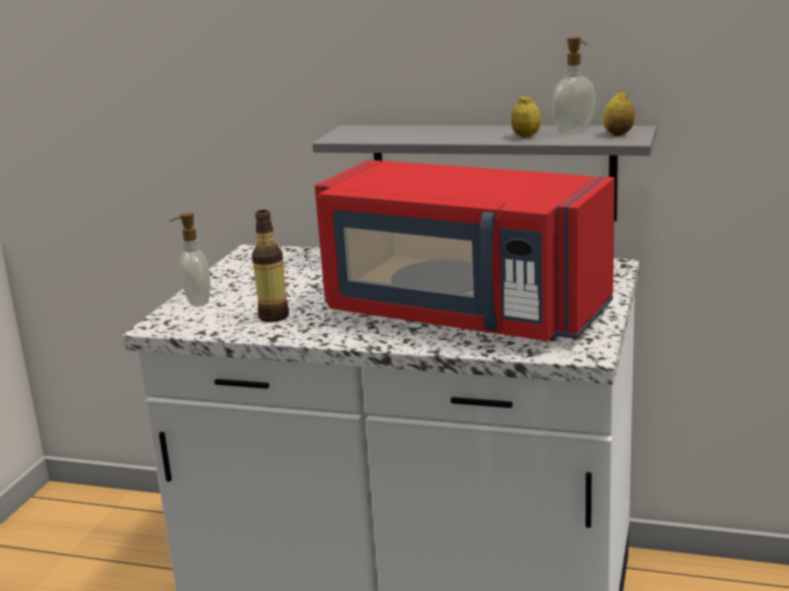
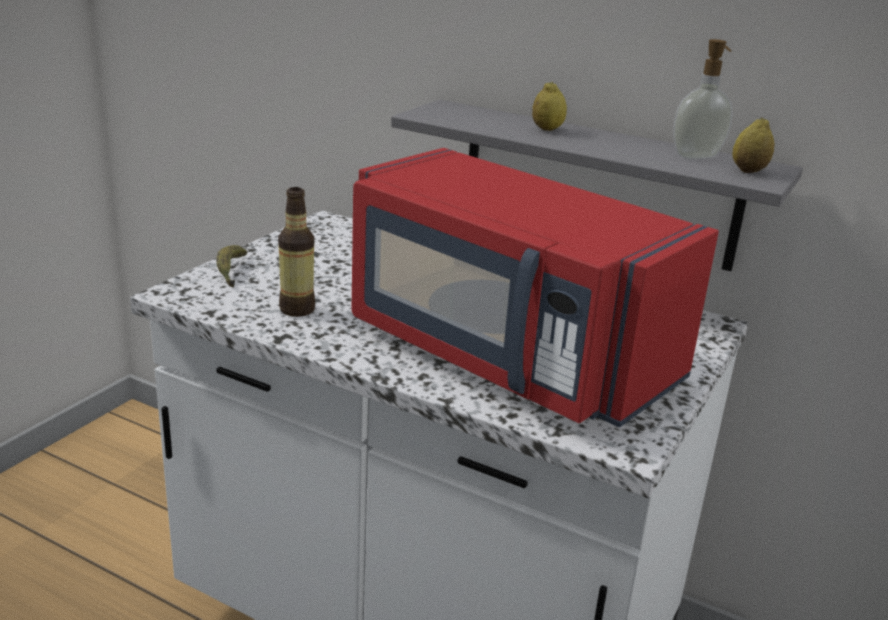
camera: 10 degrees right, 5 degrees up
(197, 302) = (231, 272): soap dispenser -> banana
(526, 136) = (635, 153): lemon -> lemon (547, 129)

